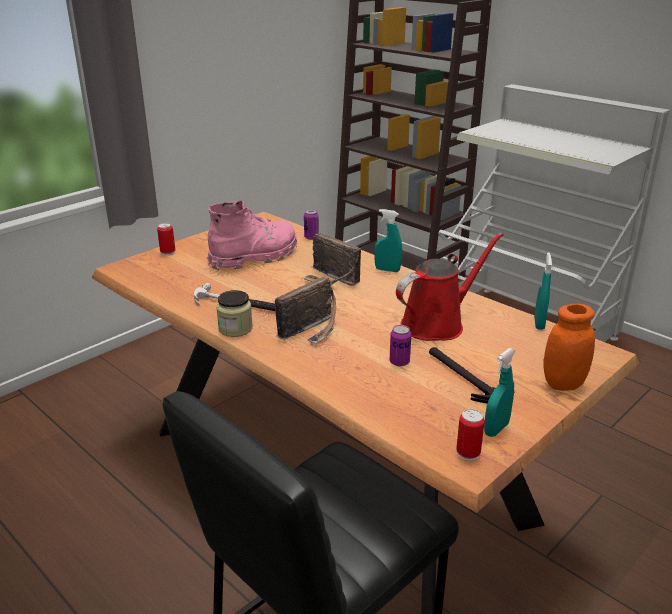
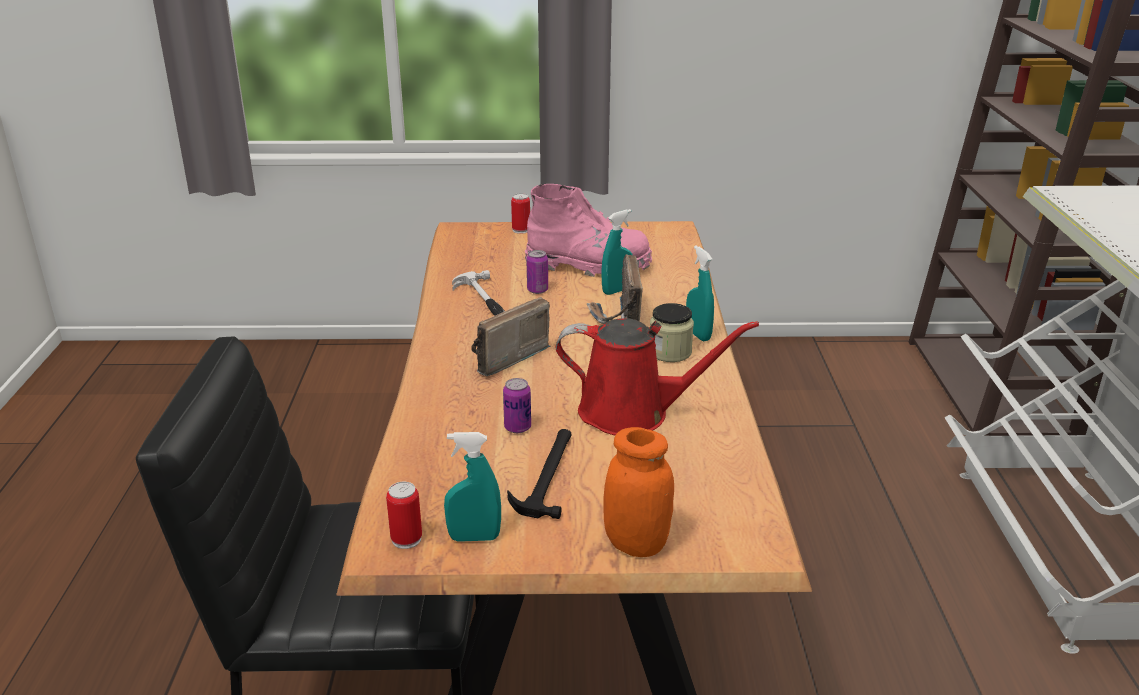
camera: 45 degrees right, 0 degrees up
(235, 329) = (442, 324): jar -> jar (670, 352)
(311, 237) = (686, 267): can -> can (537, 290)
(313, 330) = (503, 358): radio -> radio turned 135 degrees clockwise
(539, 323) = (751, 473): turquoise spray bottle -> turquoise spray bottle (617, 290)

